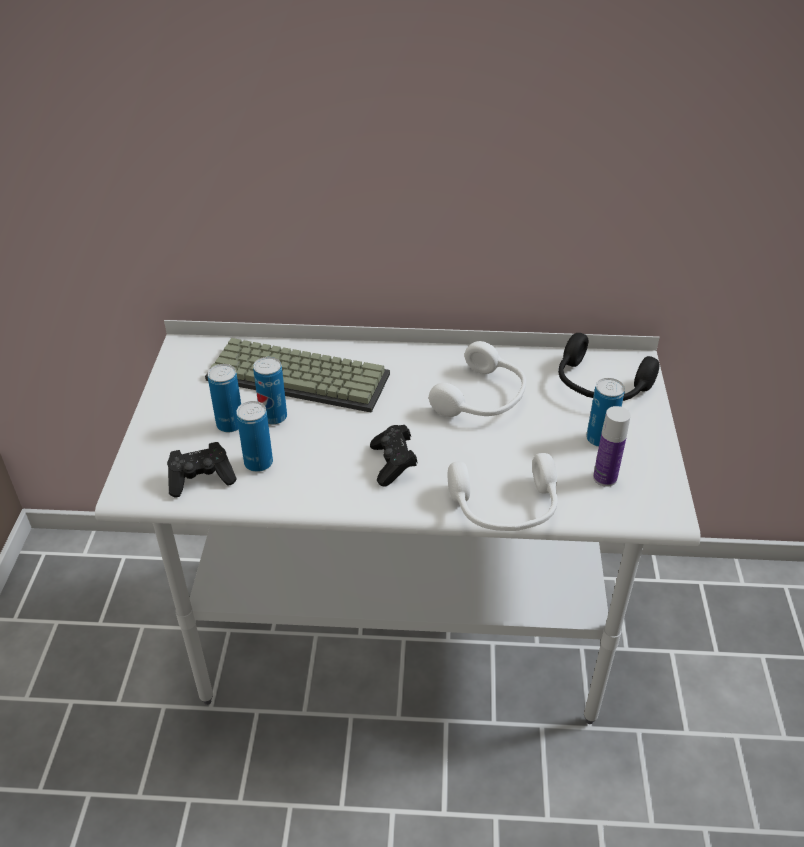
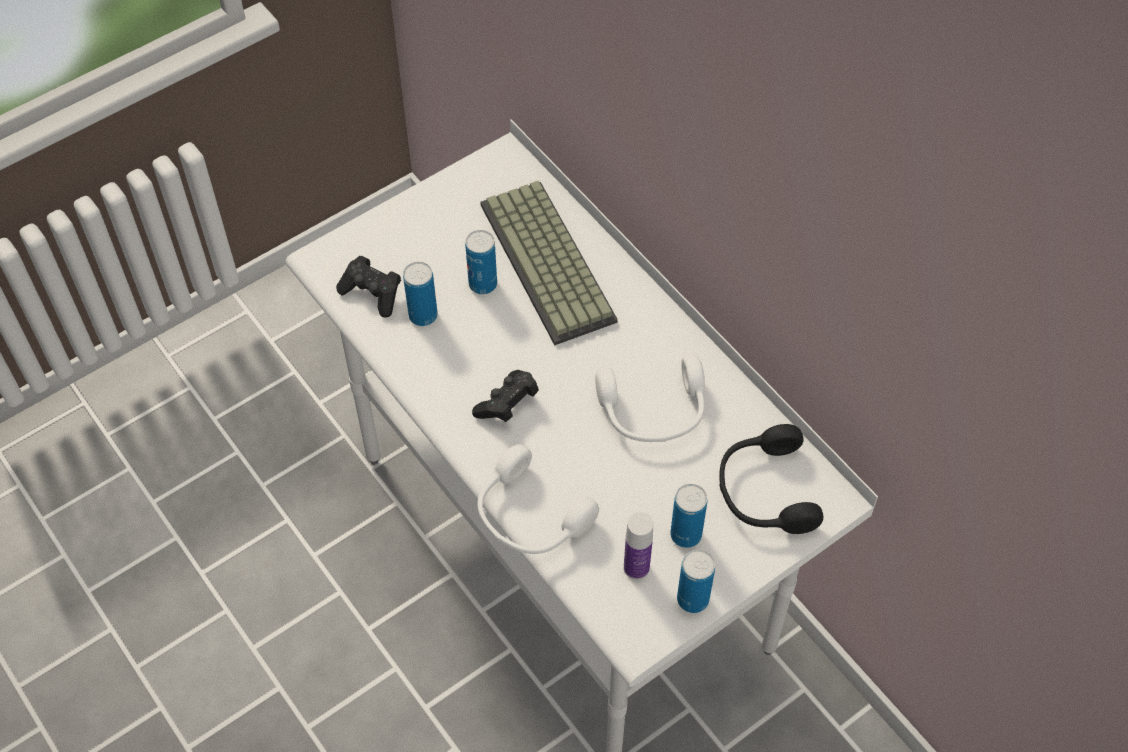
camera: 50 degrees right, 15 degrees up
(230, 424) = (446, 263): can -> can (693, 599)

